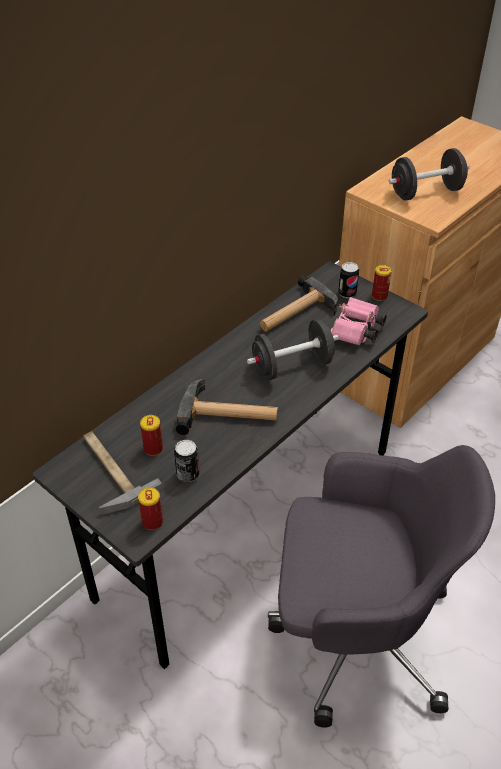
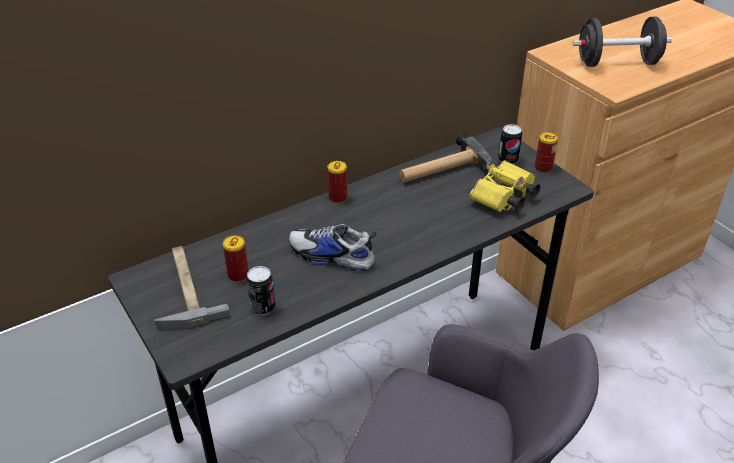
camera: 15 degrees right, 5 degrees down
(152, 522) = (205, 347): can -> can (338, 198)
(229, 414) = (331, 256): hammer -> shoe
(292, 366) = (419, 221): black dumbbell -> none
(356, 332) = (503, 199): pink binoculars -> yellow binoculars

